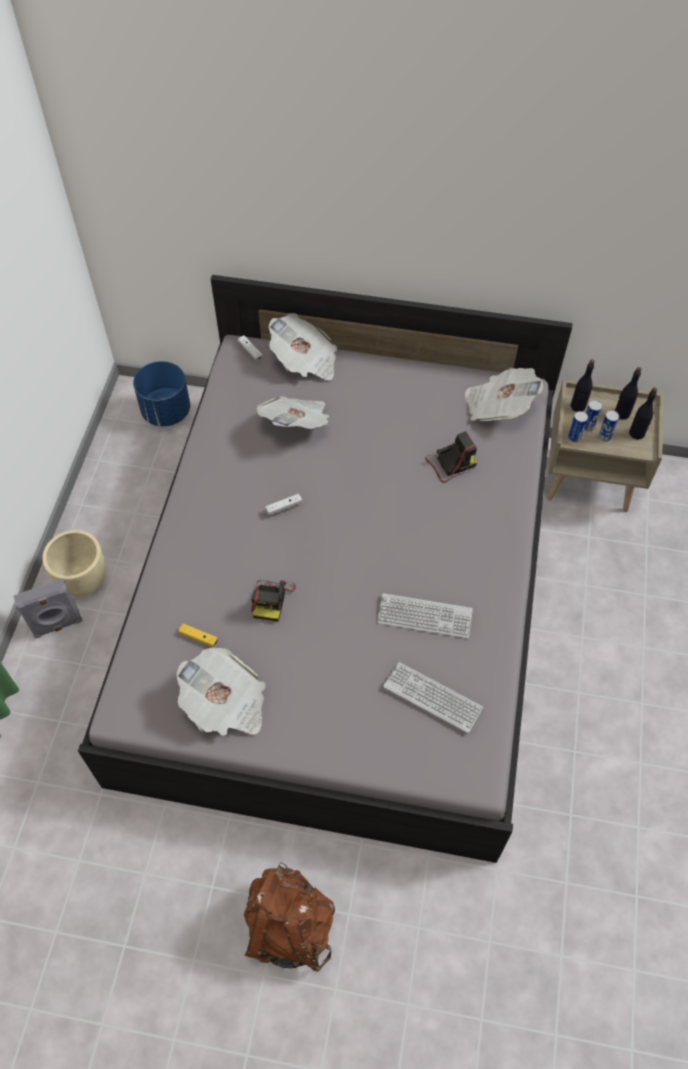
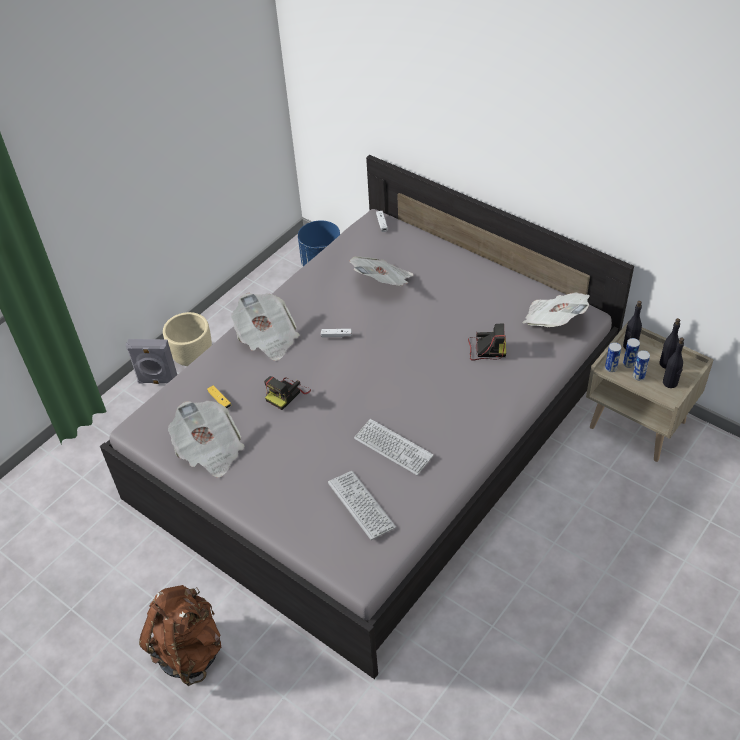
camera: 30 degrees right, 10 degrees down
(305, 361) = (419, 242): newspaper -> newspaper (267, 338)

